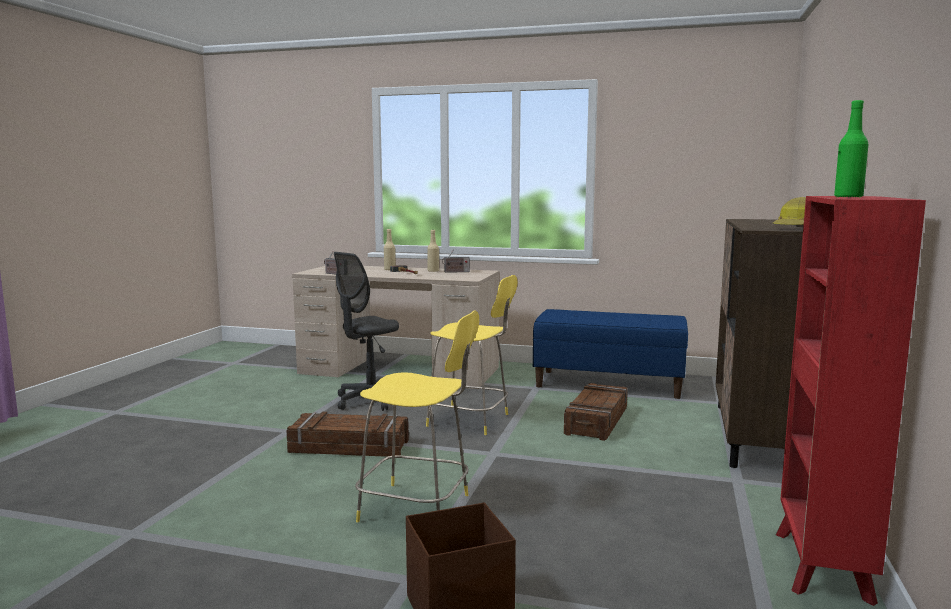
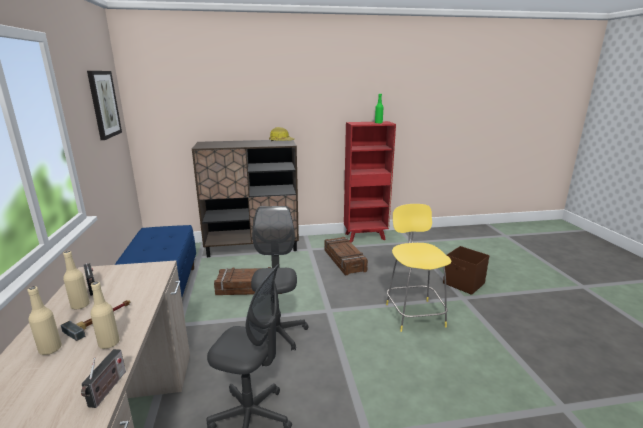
camera: 115 degrees left, 10 degrees up
(349, 447) = (368, 375): crate -> crate (345, 260)
(377, 274) = (109, 343): none -> beige bottle
(471, 421) = (277, 334): yellow stool -> grey office chair
(712, 151) = (104, 104): none -> picture

